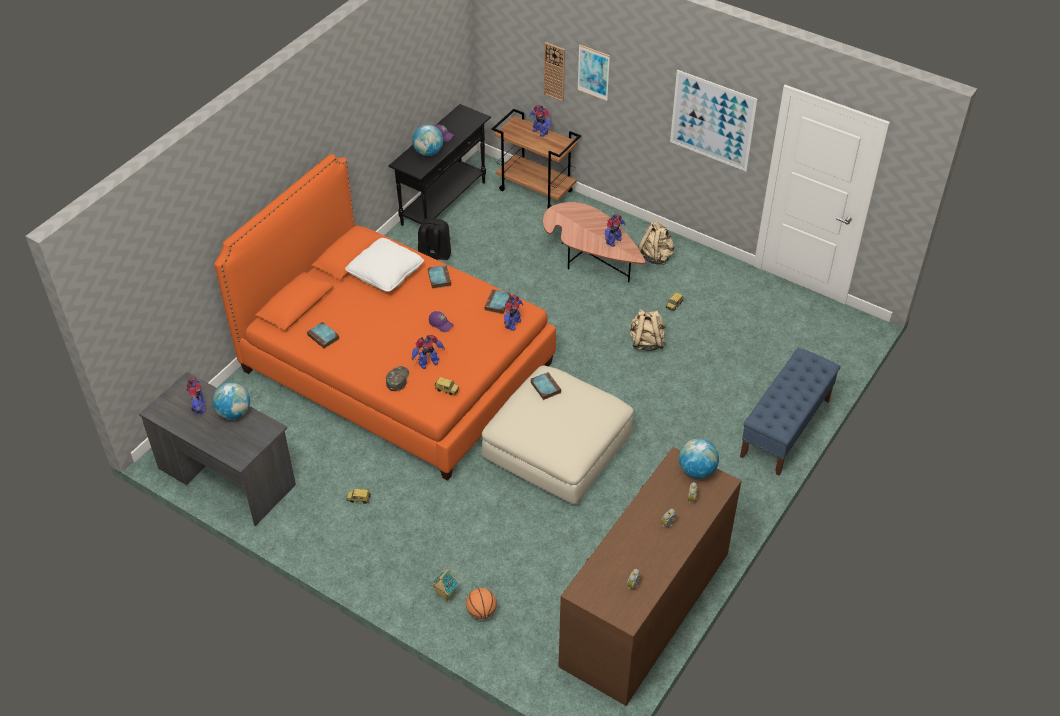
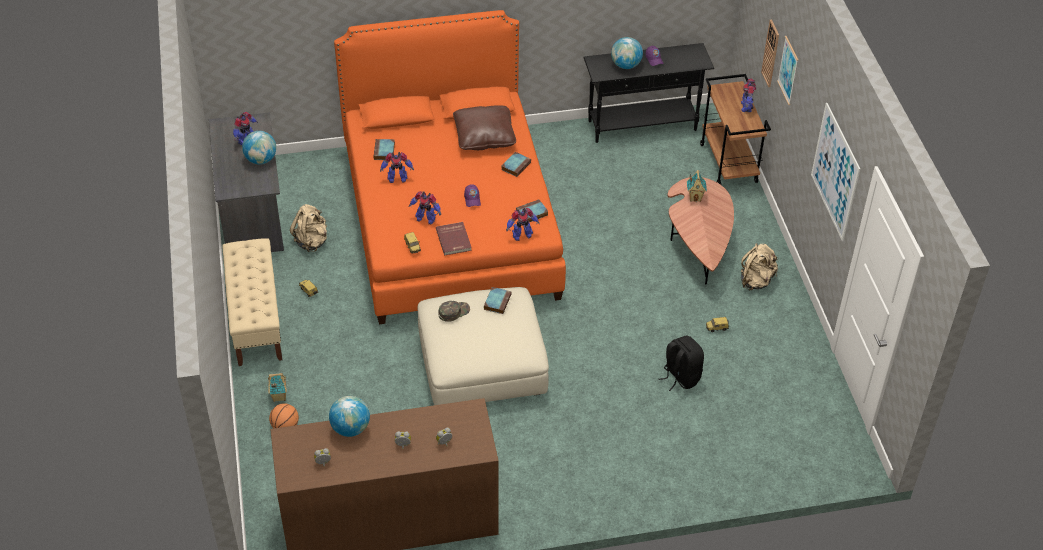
camera: 45 degrees right, 0 degrees up
(345, 553) = (256, 319): none -> beige bench
(385, 273) = (484, 136): white pillow -> brown pillow
(397, 379) = (391, 215): green cap -> green cap (453, 312)
(434, 256) = (582, 160): black backpack -> black backpack (680, 377)
(470, 362) = (454, 240): none -> red book
(568, 221) = (695, 197): none -> toy house
(613, 241) = (709, 236): toy robot -> toy robot (397, 178)
(646, 342) = (654, 339): beige backpack -> beige backpack (311, 241)
(697, 470) = (476, 427): globe -> globe (350, 428)
(785, 428) = (673, 486): blue bench -> none

